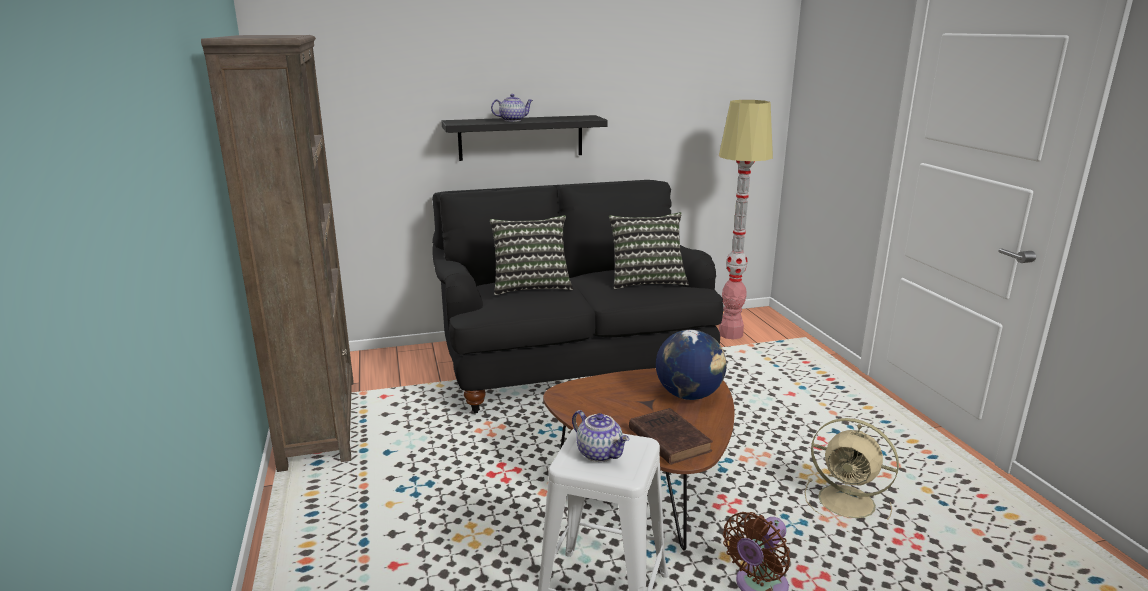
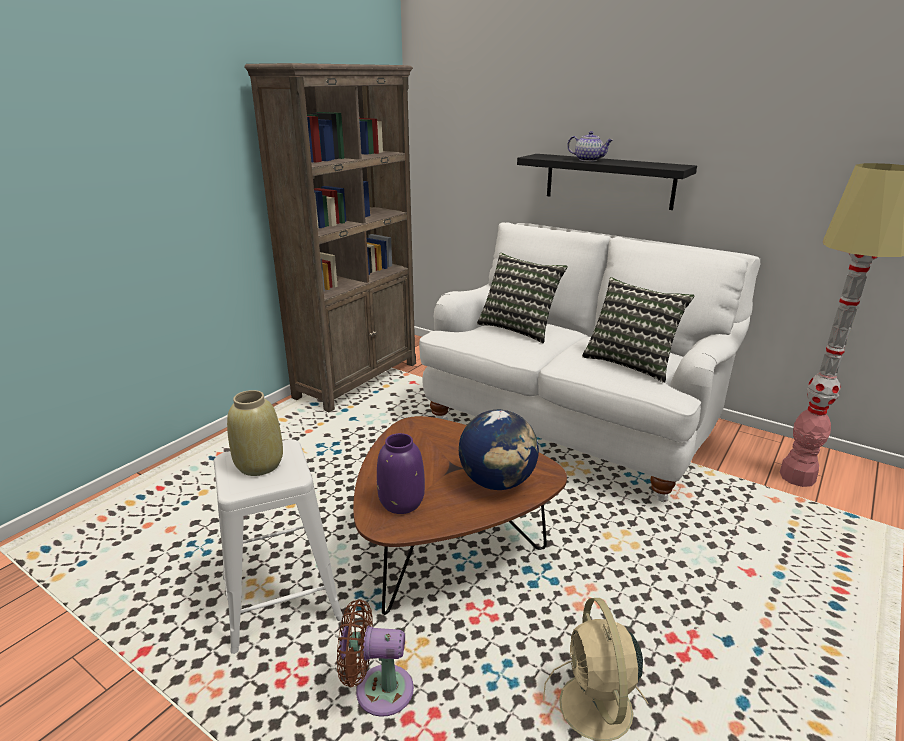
camera: 50 degrees right, 5 degrees up
(571, 365) = (574, 424): black sofa -> white sofa
(600, 453) = (260, 464): teapot -> beige vase
(668, 439) = (402, 502): brown book -> purple vase

